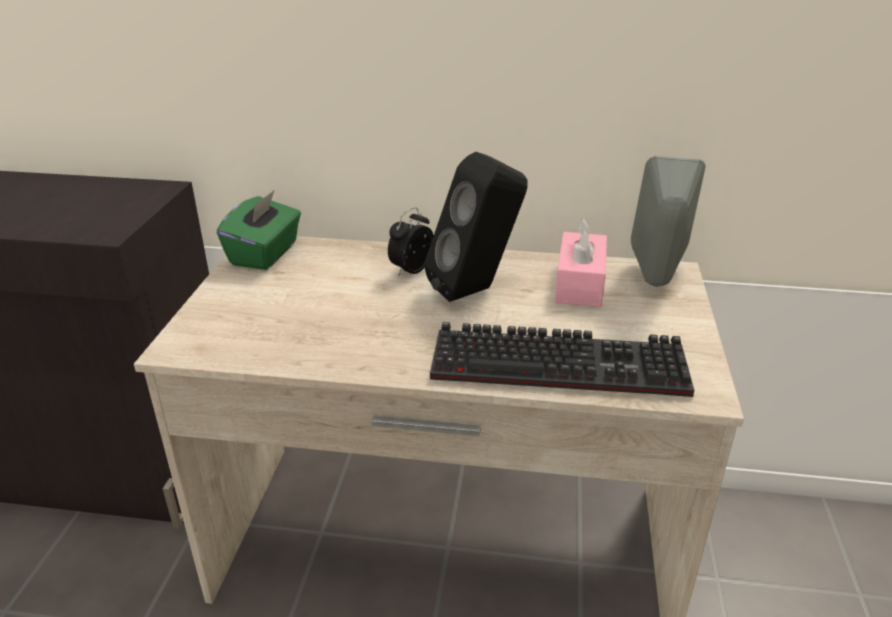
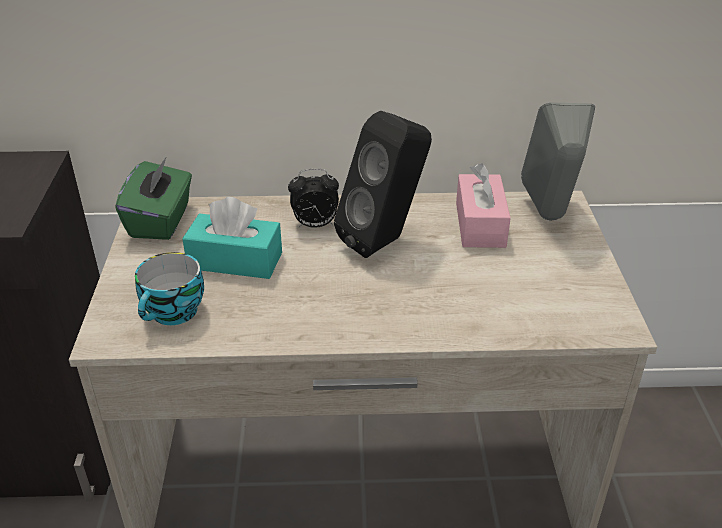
camera: 10 degrees left, 5 degrees up
(247, 334) = (174, 313): none -> cup
(322, 294) = (235, 260): none -> turquoise tissue box
(411, 270) = (315, 225): alarm clock -> alarm clock turned 120 degrees counterclockwise
(562, 363) = (486, 310): keyboard -> none

